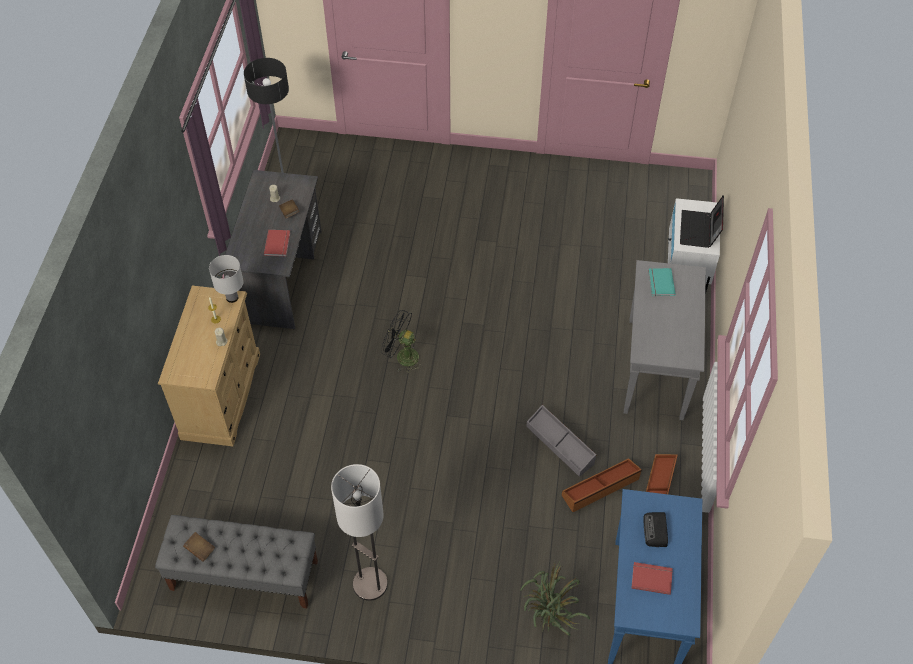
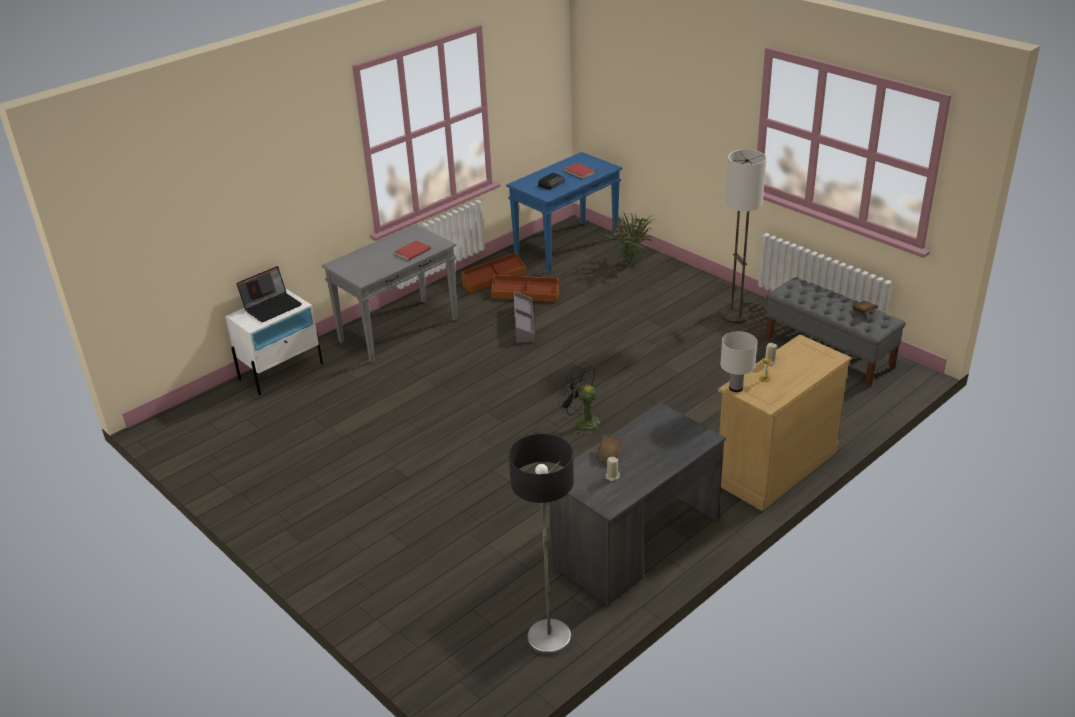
camera: 140 degrees left, 20 degrees down
(278, 244) = (647, 432): red book -> red book (411, 251)
(402, 356) = (582, 422): black fan -> black fan turned 150 degrees clockwise
(660, 283) = (367, 269): turquoise book -> none

